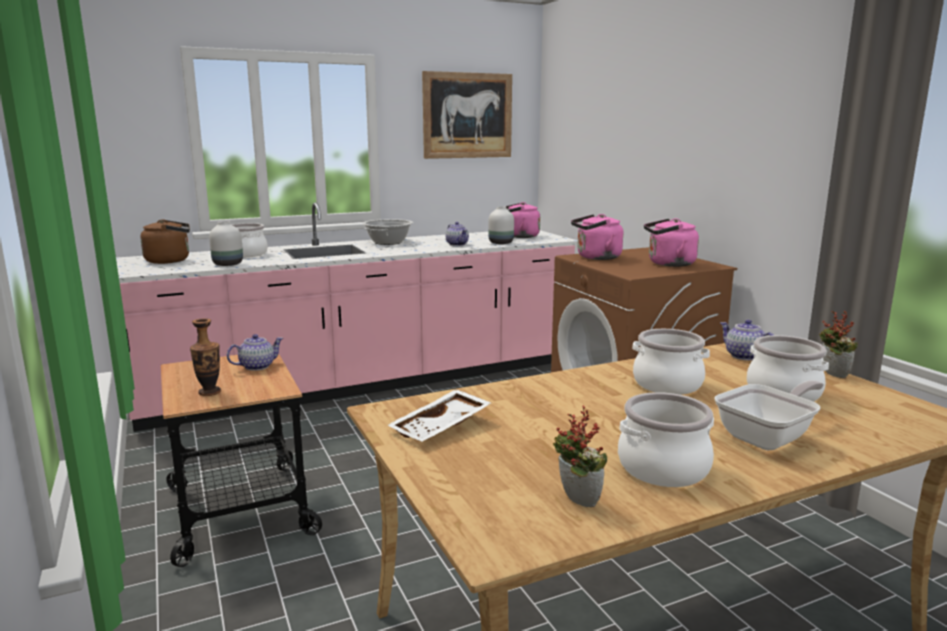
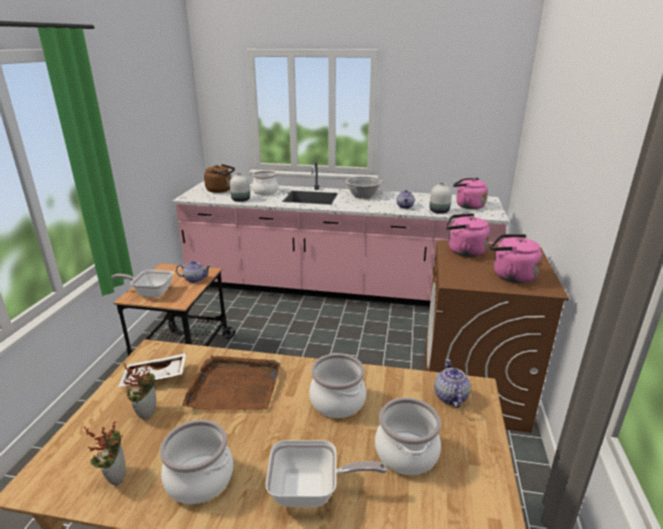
camera: 35 degrees right, 10 degrees up
(209, 392) = (150, 292): vase -> frying pan
(467, 115) = (454, 98): picture -> none
(550, 405) = (234, 387): none -> brown tray
(831, 374) = (489, 452): potted plant -> potted plant (146, 412)

